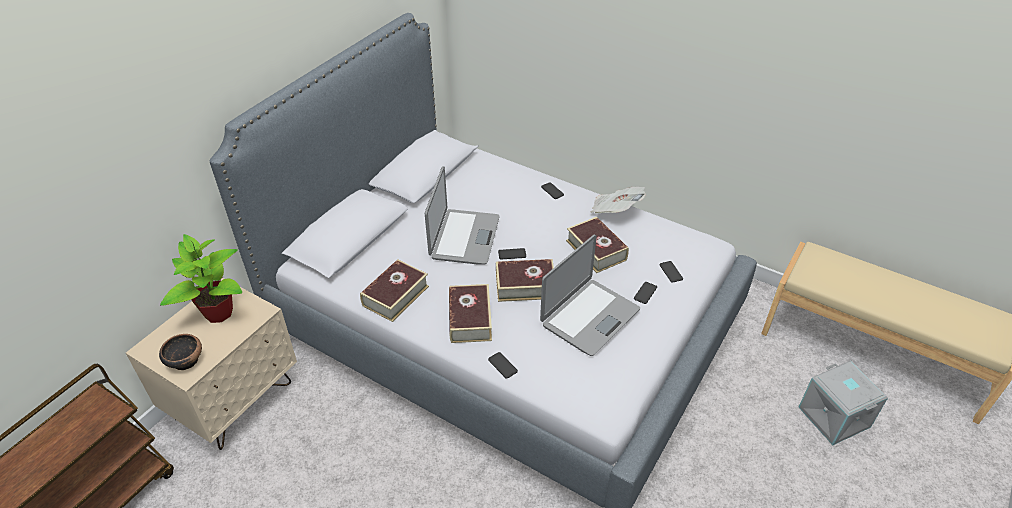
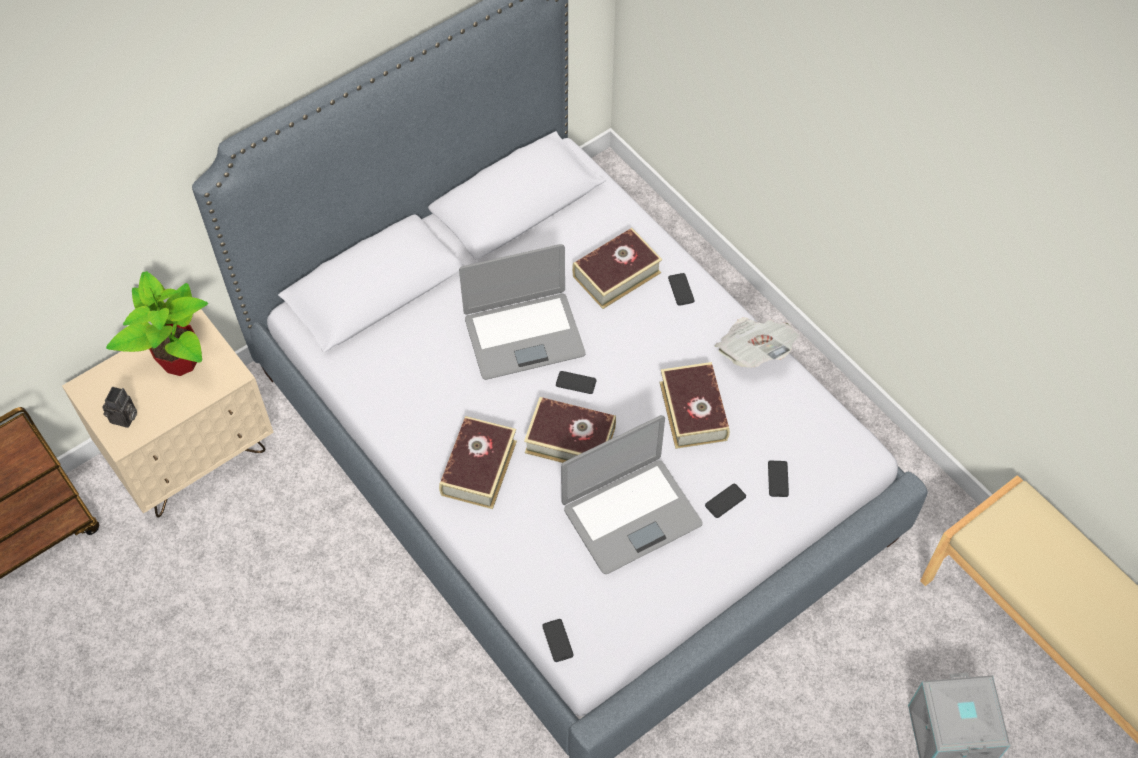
camera: 20 degrees right, 15 degrees up
(185, 360) = (124, 418): bowl -> camera
(395, 296) = (400, 402): book -> book (616, 274)
(464, 237) = (524, 335): laptop -> laptop turned 45 degrees clockwise
(502, 365) = (491, 549): phone -> phone (557, 640)

